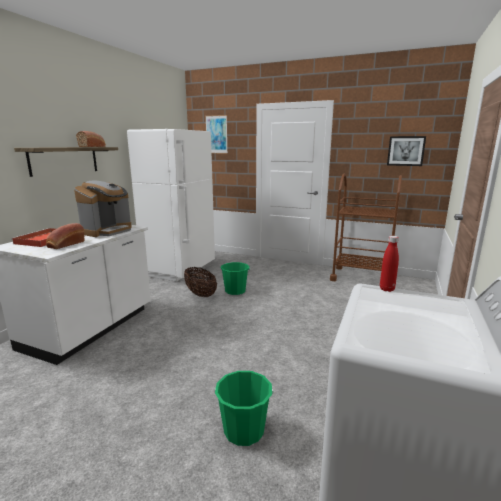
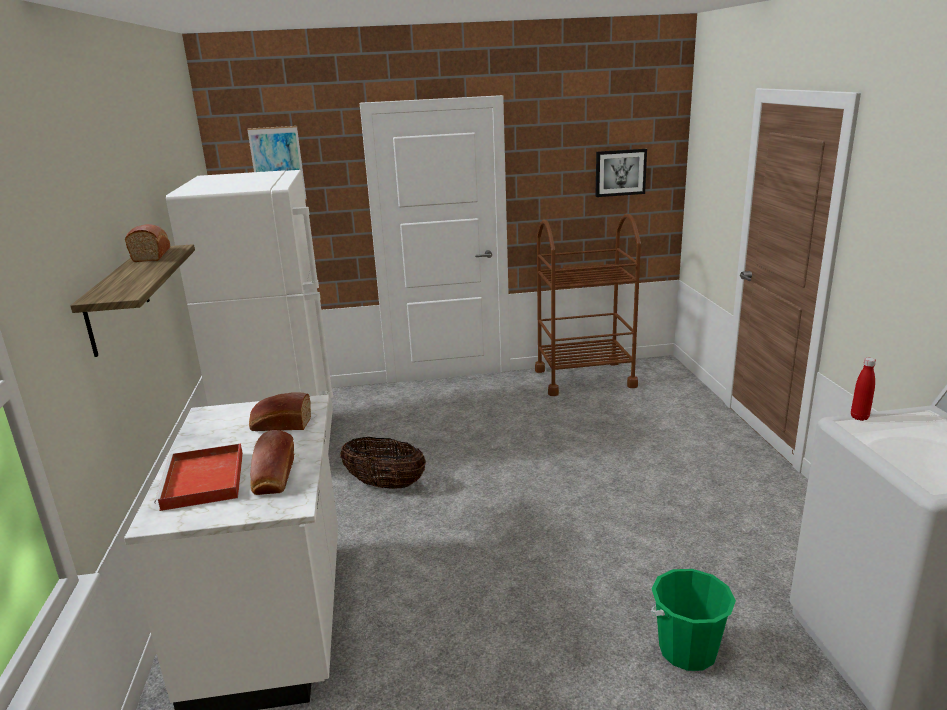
camera: 30 degrees left, 5 degrees up
(107, 231) = (280, 425): coffee machine -> bread
(235, 291) = (434, 459): green bucket -> none

